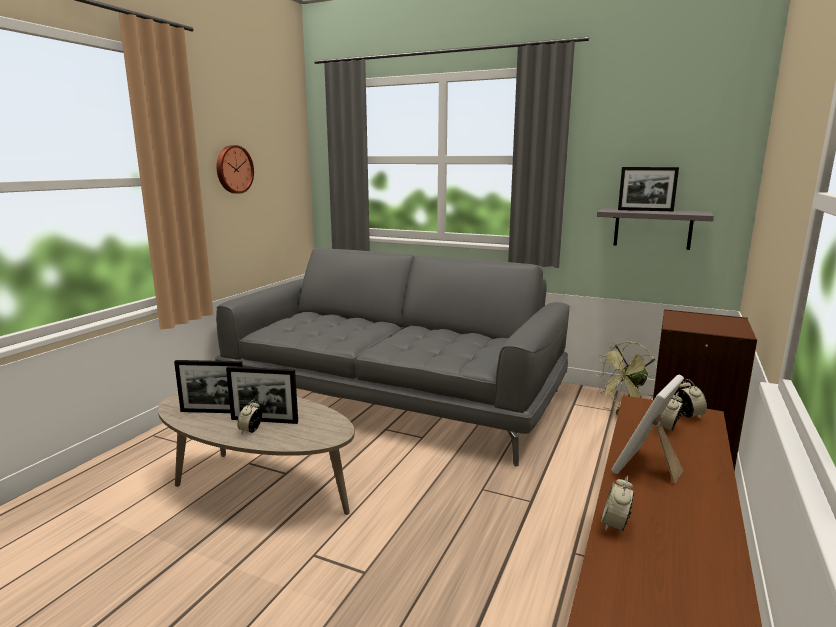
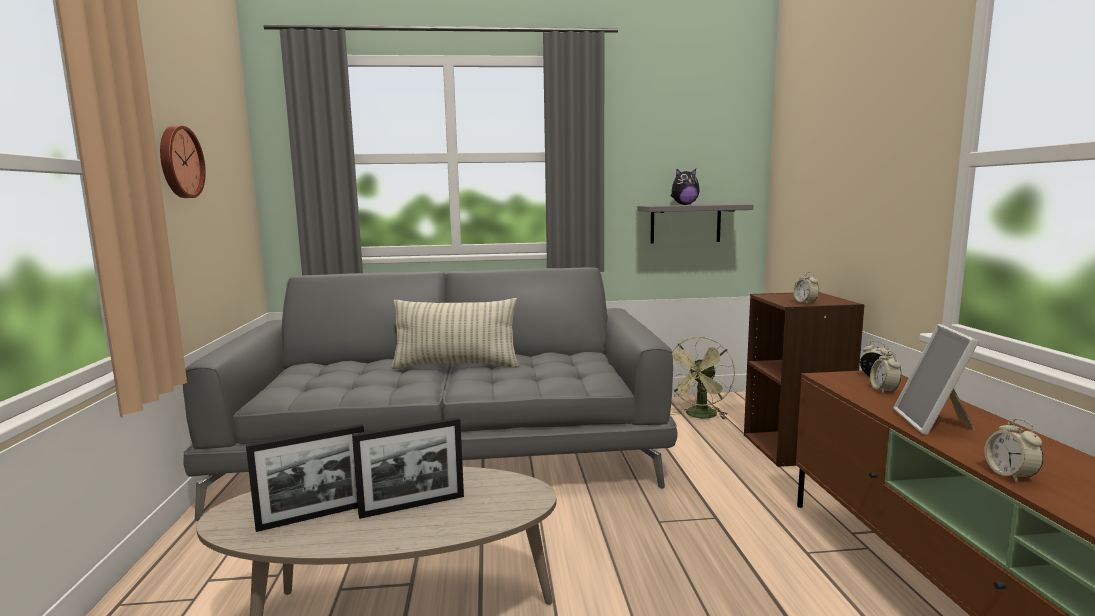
camera: 30 degrees left, 5 degrees down
(251, 430) = (411, 523): alarm clock -> alarm clock (805, 303)
(395, 331) = (456, 366): none -> pillow
(645, 210) = (684, 204): picture frame -> plush toy

